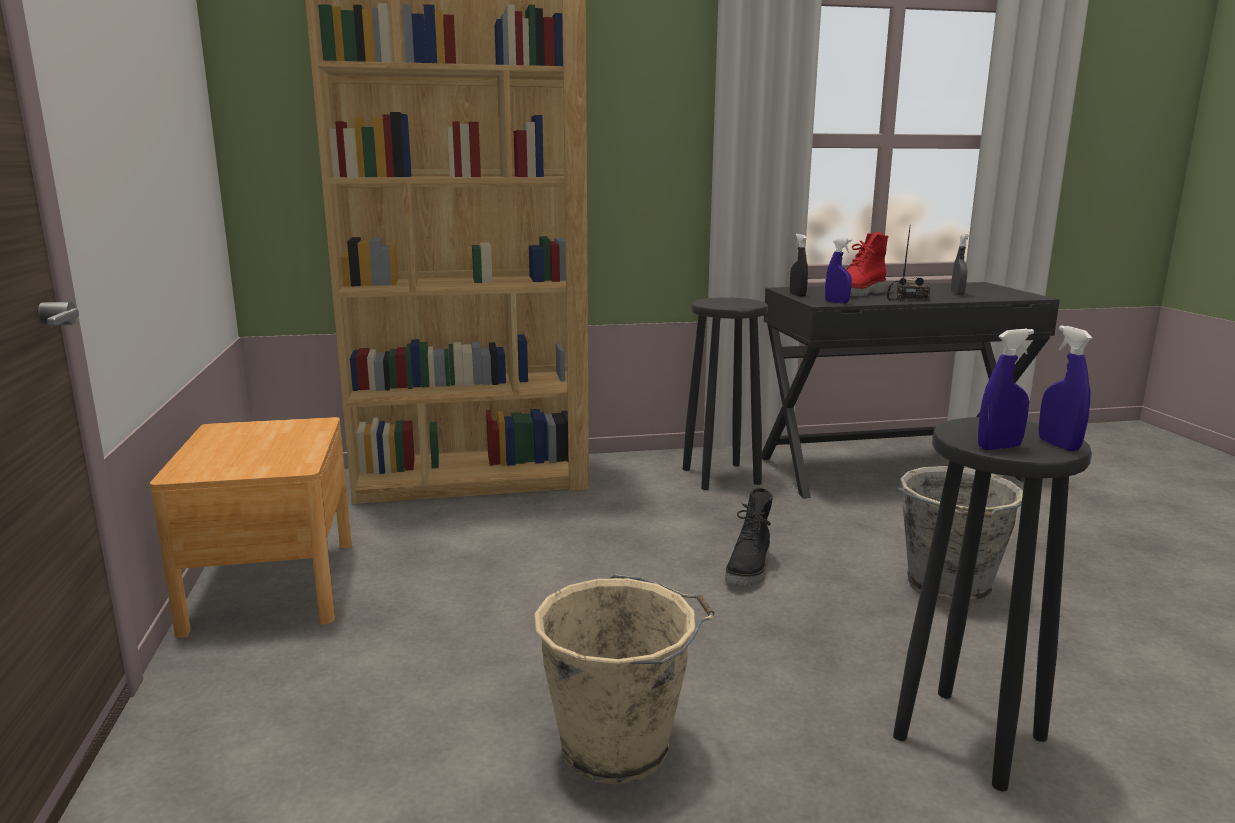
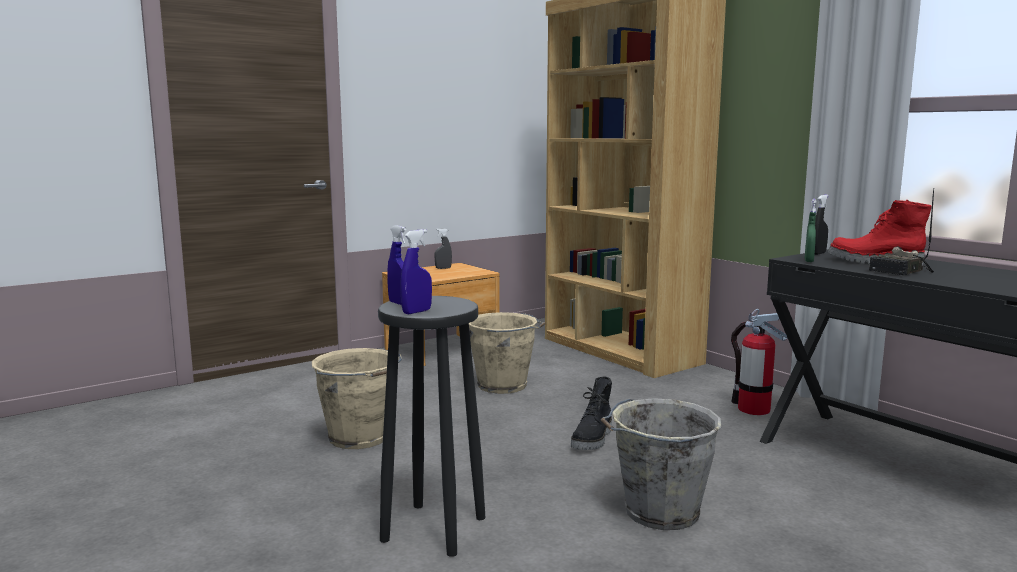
camera: 65 degrees right, 5 degrees down
(512, 577) = (504, 386): none -> beige bucket
(722, 476) = (753, 409): black stool -> fire extinguisher
(750, 570) = (593, 440): black boot -> black boot turned 60 degrees counterclockwise
(836, 302) = (809, 261): blue spray bottle -> green spray bottle
(908, 297) = (901, 272): radio -> radio turned 150 degrees clockwise
(957, 294) = (983, 281): grey spray bottle -> grey spray bottle (443, 268)

